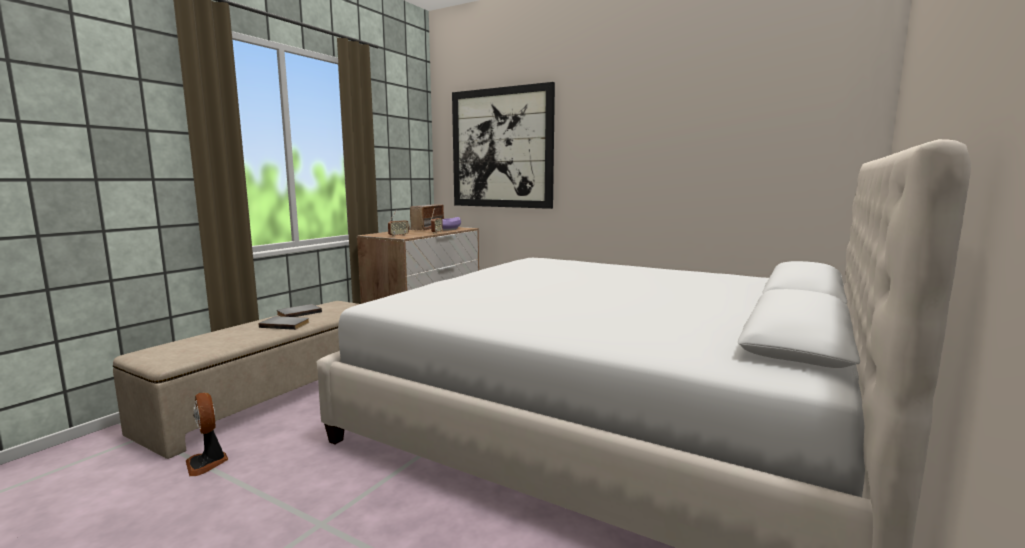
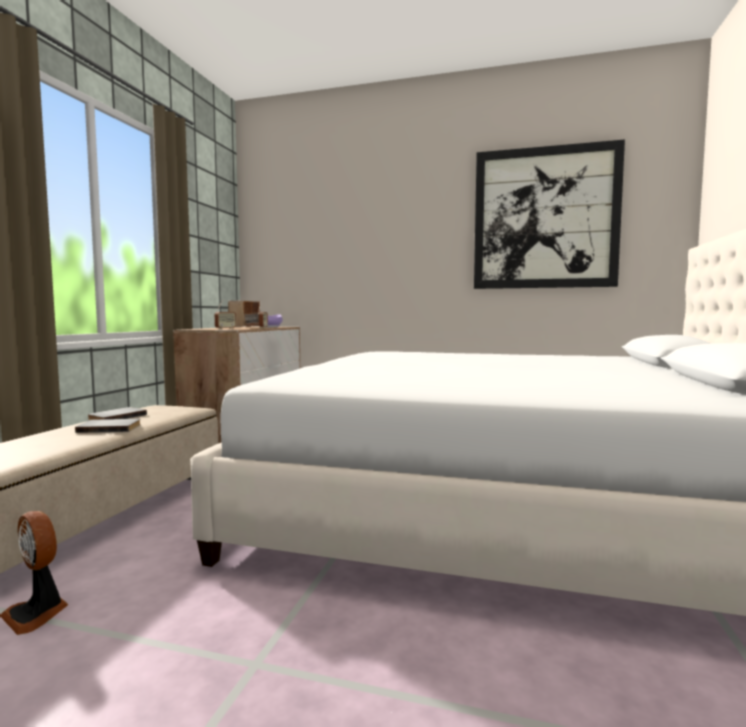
camera: 15 degrees left, 5 degrees down
(501, 148) = (321, 244): picture -> picture (545, 218)

